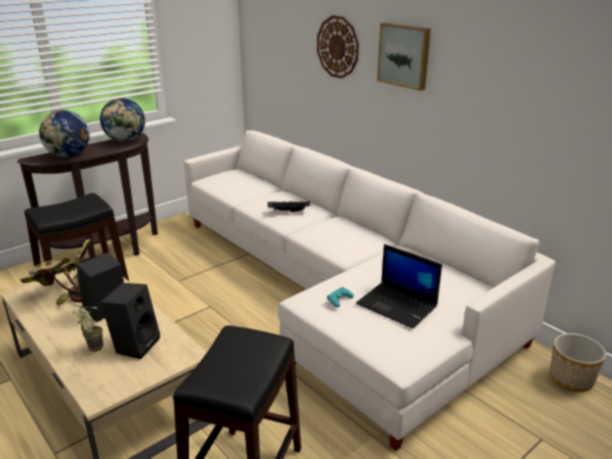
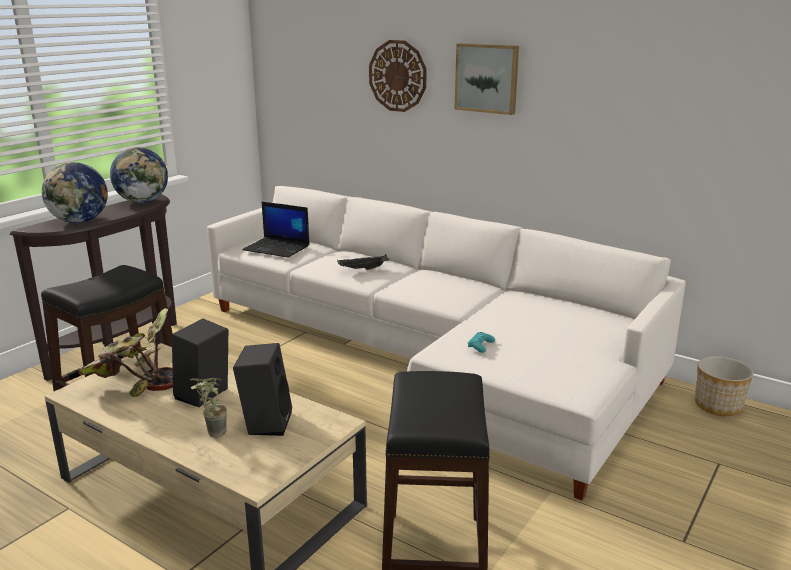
camera: 15 degrees left, 5 degrees down
(398, 305) = (546, 342): laptop -> laptop (277, 248)

